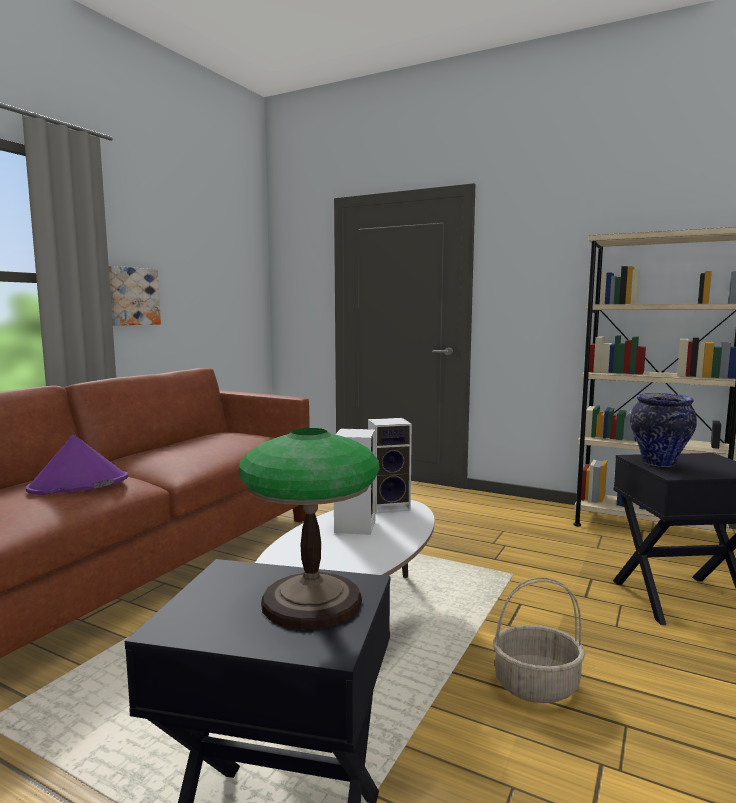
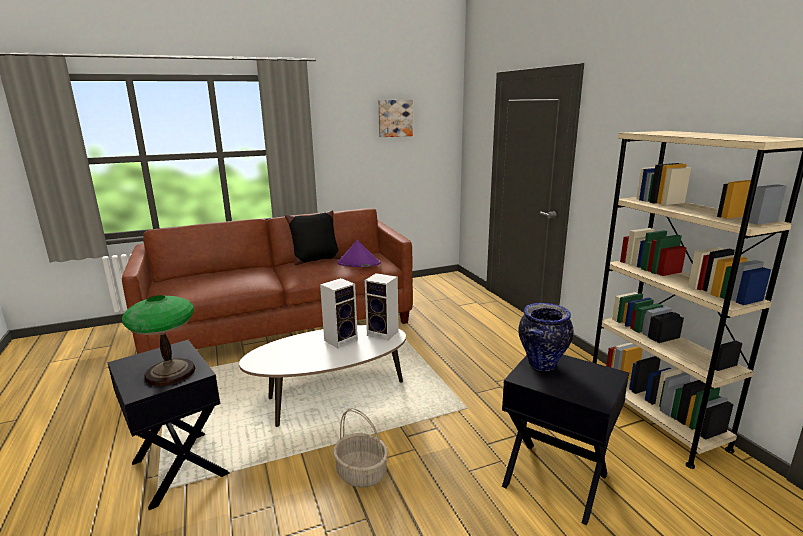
camera: 40 degrees right, 10 degrees up
(78, 484) = (239, 278): purple hat -> purple hat (358, 263)
(132, 296) = (336, 158): picture -> picture (395, 118)
(159, 448) = (315, 260): none -> black pillow

